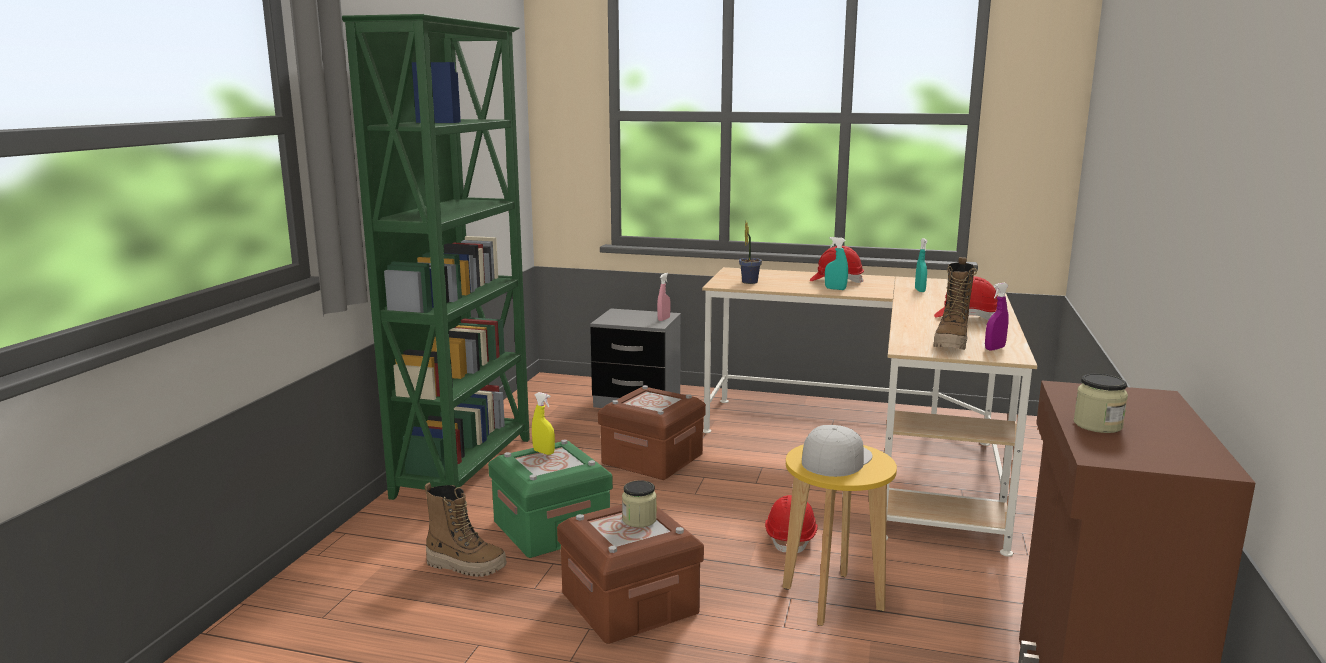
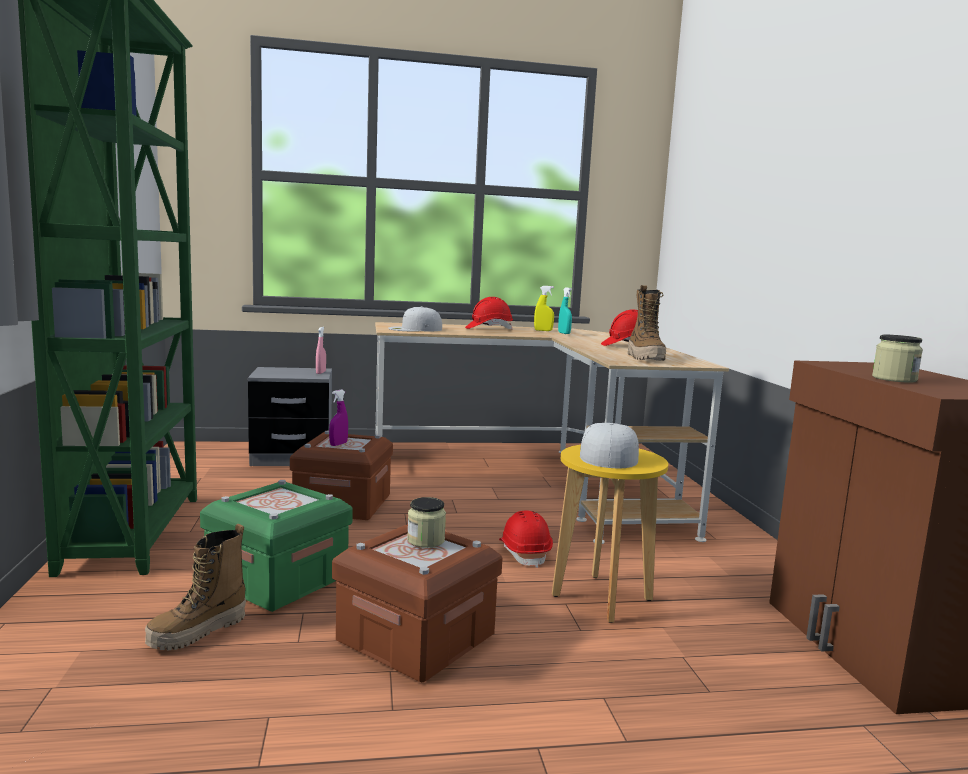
camera: 25 degrees left, 5 degrees down
(466, 566) = (198, 632): boot -> boot turned 135 degrees clockwise
(543, 452) = (266, 493): yellow spray bottle -> yellow spray bottle (543, 330)
(749, 282) = (415, 329): potted plant -> white cap
(835, 289) = (496, 332): turquoise spray bottle -> none
(994, 348) = (682, 360): purple spray bottle -> purple spray bottle (338, 444)

